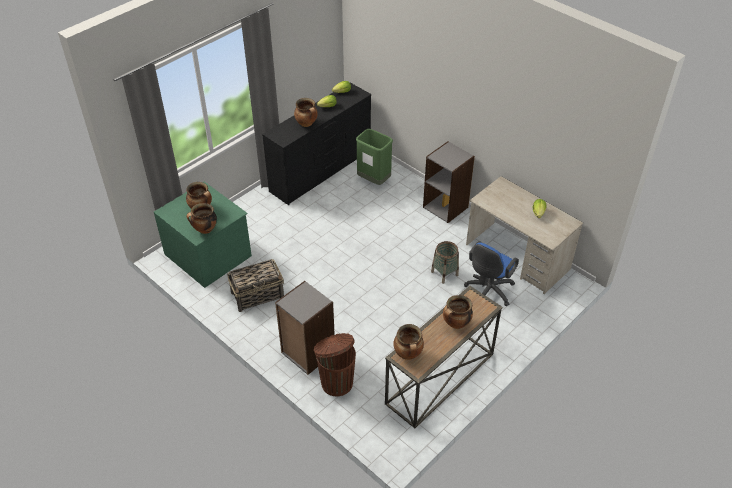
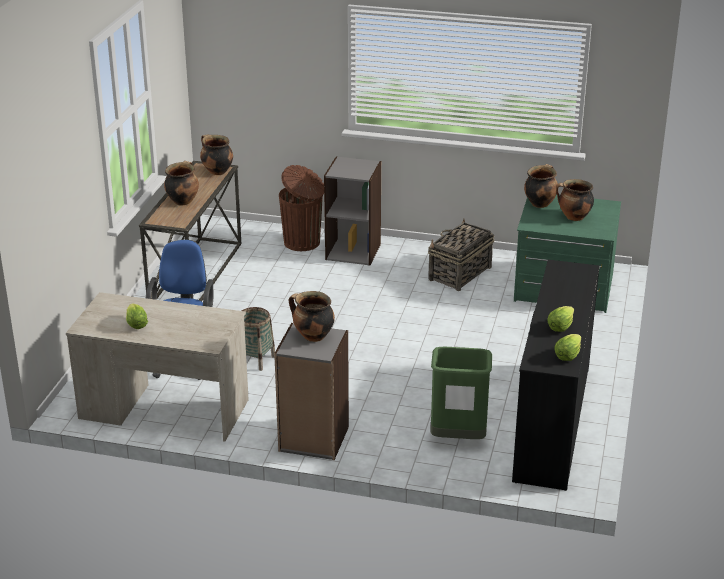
camera: 150 degrees right, 15 degrees down
(307, 124) = (557, 295): cooking pot -> cooking pot (312, 336)

